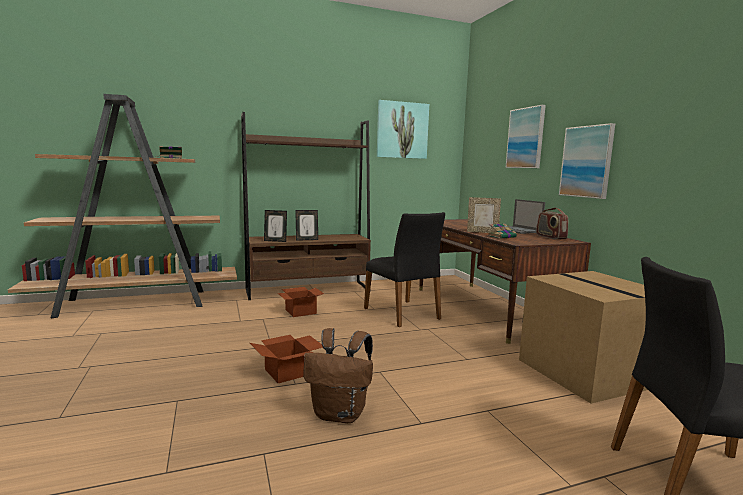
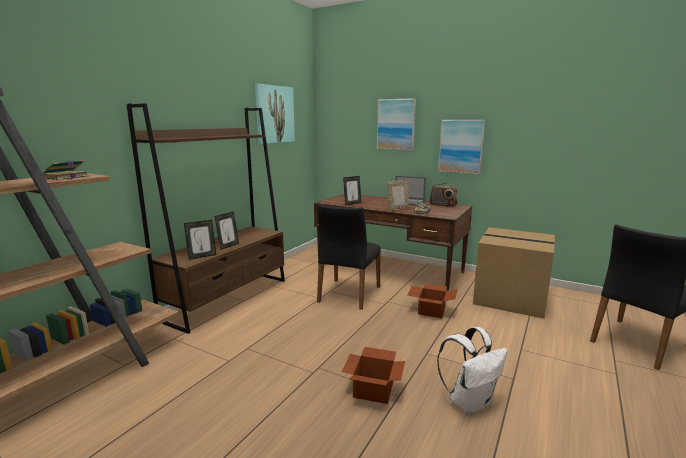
camera: 40 degrees left, 5 degrees up
(301, 311) = (266, 325): cardboard box -> cardboard box (430, 310)
(340, 414) = (470, 401): brown backpack -> white backpack
(403, 313) = (348, 294): black chair -> black chair turned 90 degrees clockwise
(451, 224) = (352, 204): none -> picture frame

